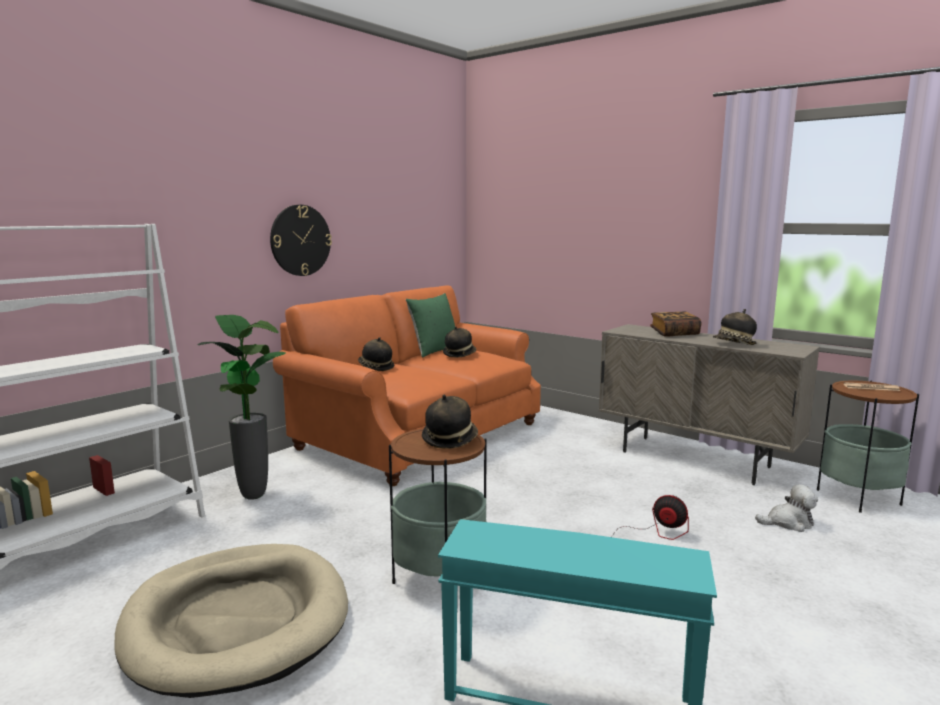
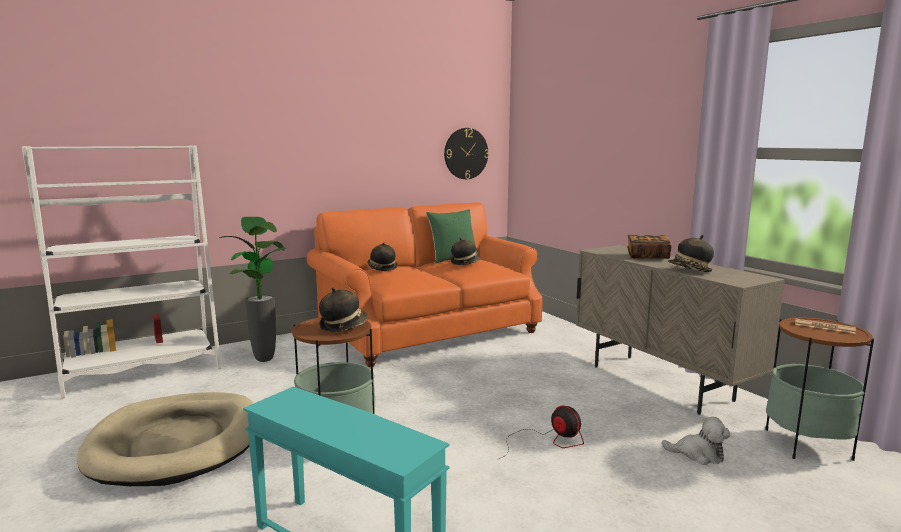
camera: 20 degrees right, 0 degrees up
(300, 240) = (336, 160): wall clock -> wall clock (466, 153)

